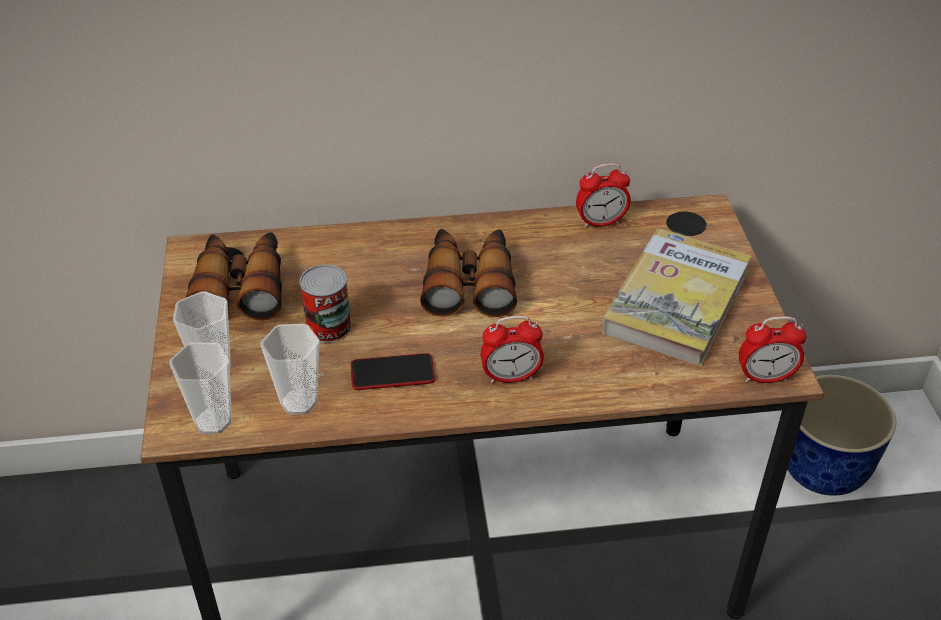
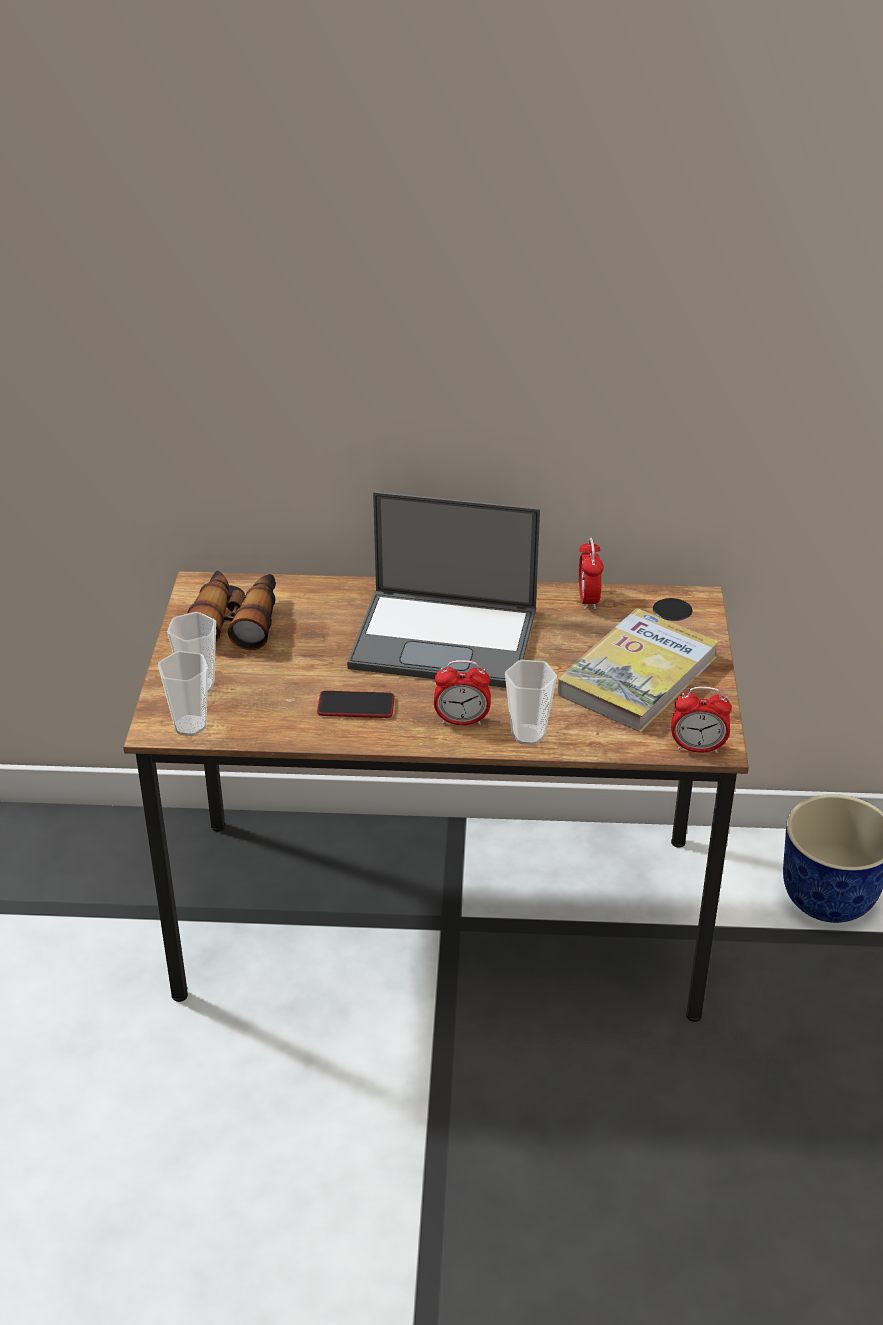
camera: 10 degrees right, 5 degrees down
(299, 402) = (267, 719): cup -> cup (528, 735)
(328, 327) = (308, 662): can -> none
(469, 282) = (446, 638): binoculars -> laptop
(600, 222) = (588, 599): alarm clock -> alarm clock turned 90 degrees clockwise

